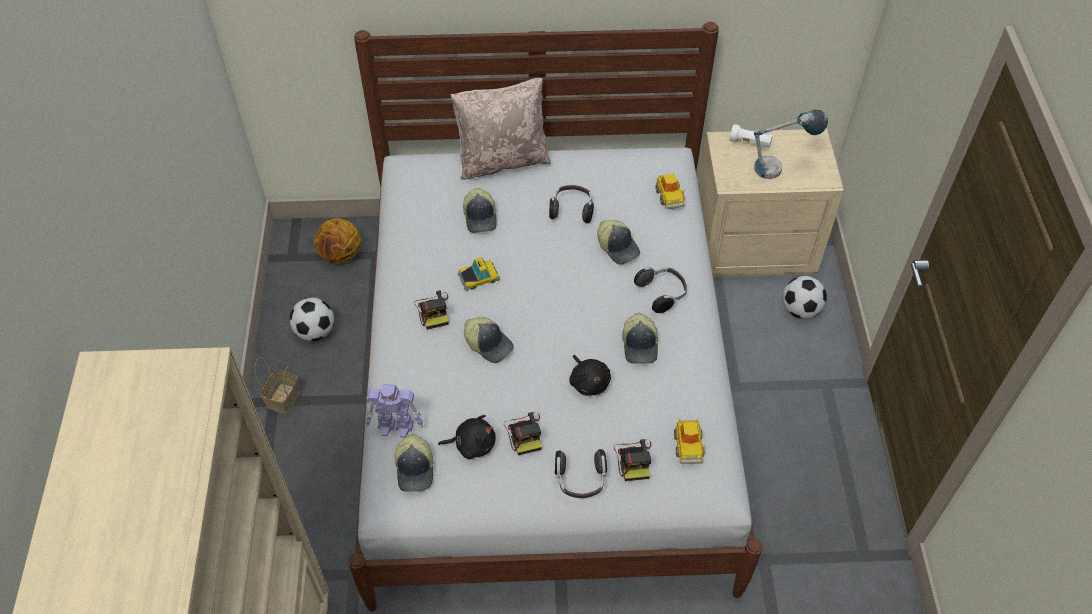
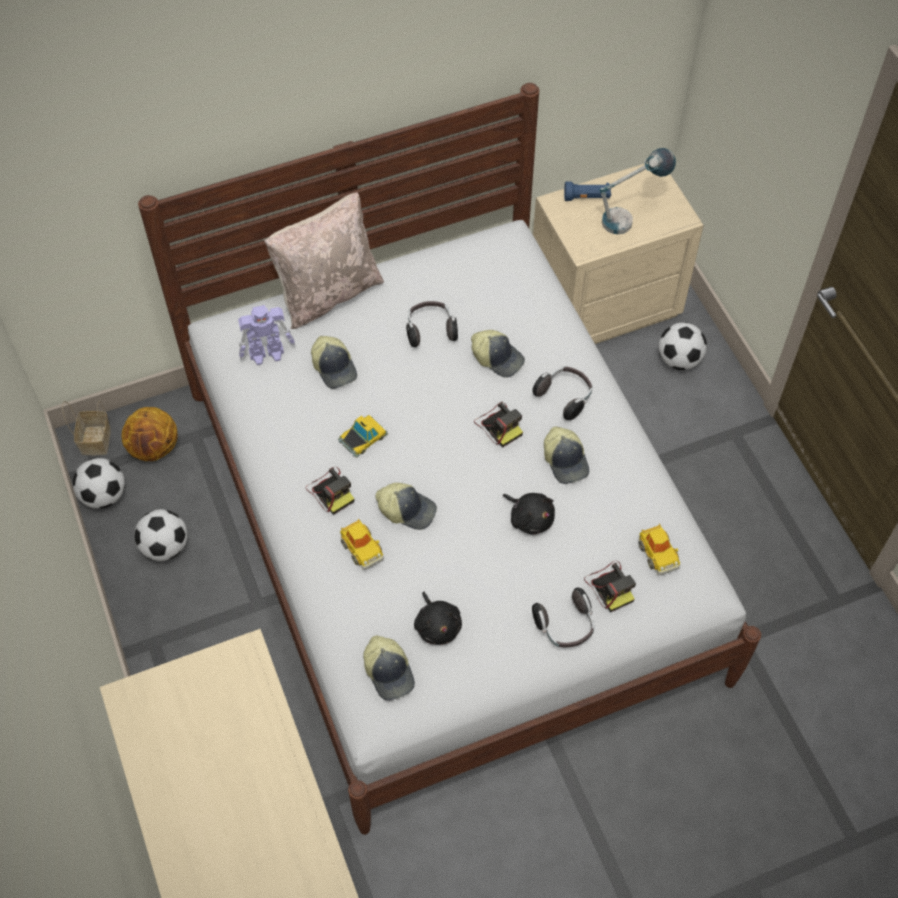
camera: 20 degrees left, 5 degrees up
(283, 397) = (163, 634): basket -> basket (95, 439)
(287, 279) = (104, 495): none -> football
(396, 427) = (348, 633): toy robot -> toy robot (267, 353)
(472, 444) = (437, 625): black plush toy -> black plush toy turned 90 degrees clockwise
(524, 433) = (487, 595): camera -> camera (499, 425)
(669, 196) = (527, 283): toy car -> toy car (362, 548)
(750, 143) = (587, 197): white flashlight -> blue flashlight

